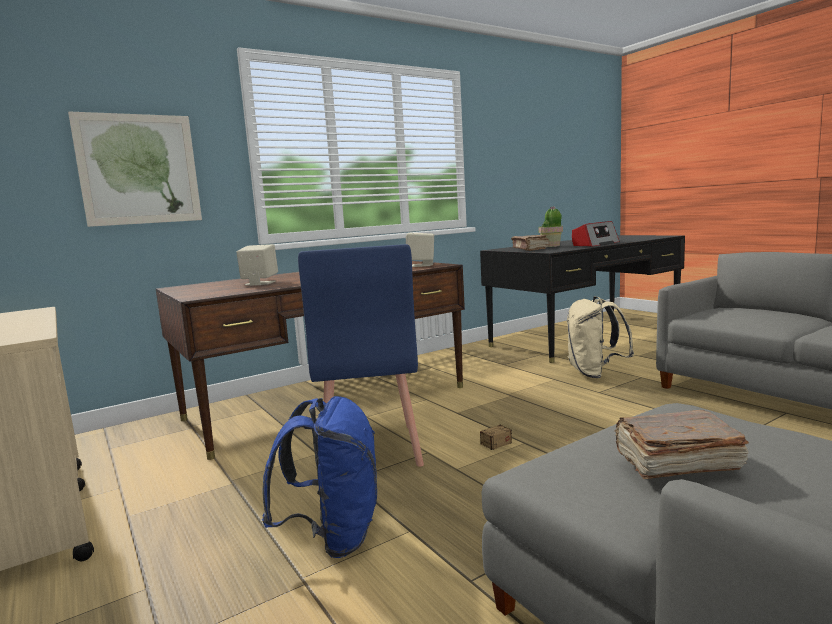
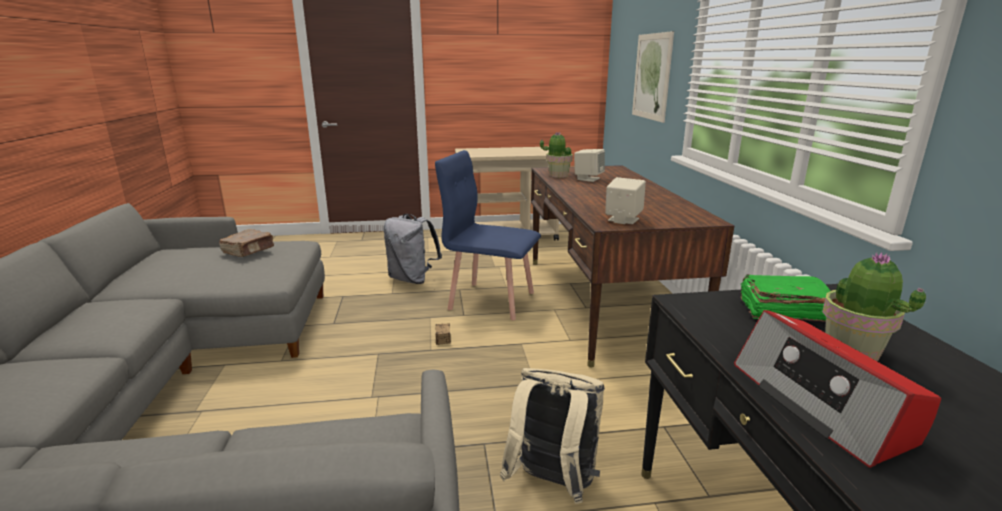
camera: 115 degrees right, 10 degrees up
(242, 289) = (558, 175): none -> potted plant
(333, 536) = (412, 279): blue backpack -> grey backpack
(530, 249) = (782, 311): brown book -> green book

